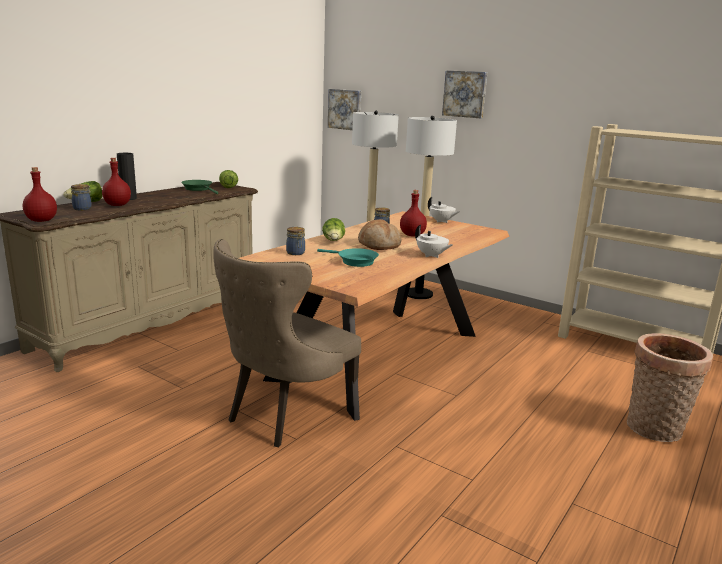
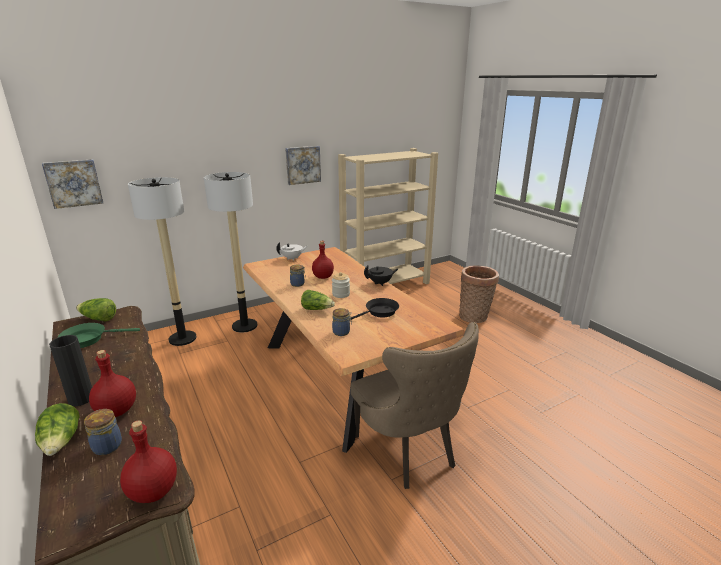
camera: 65 degrees left, 5 degrees up
(354, 261) = (379, 312): turquoise frying pan -> black frying pan
(379, 245) = (341, 294): bread -> jar
(431, 256) = (380, 283): white teapot -> black teapot
(465, 94) = (222, 147): picture -> picture (302, 165)

